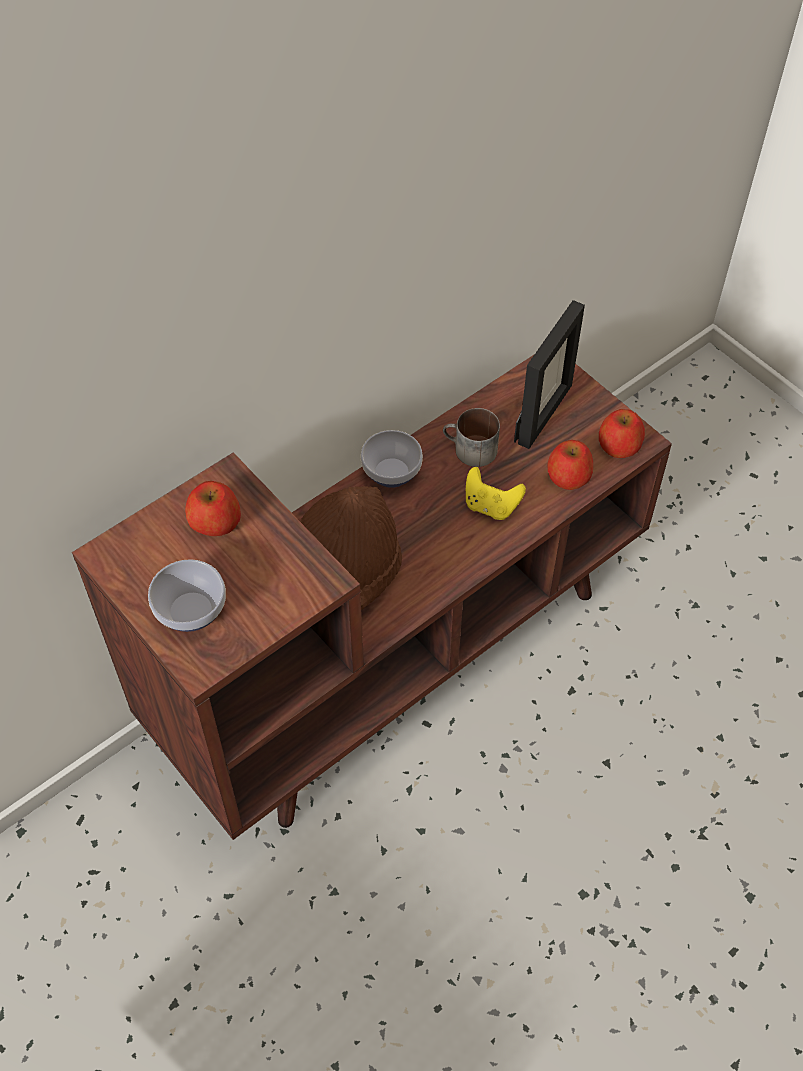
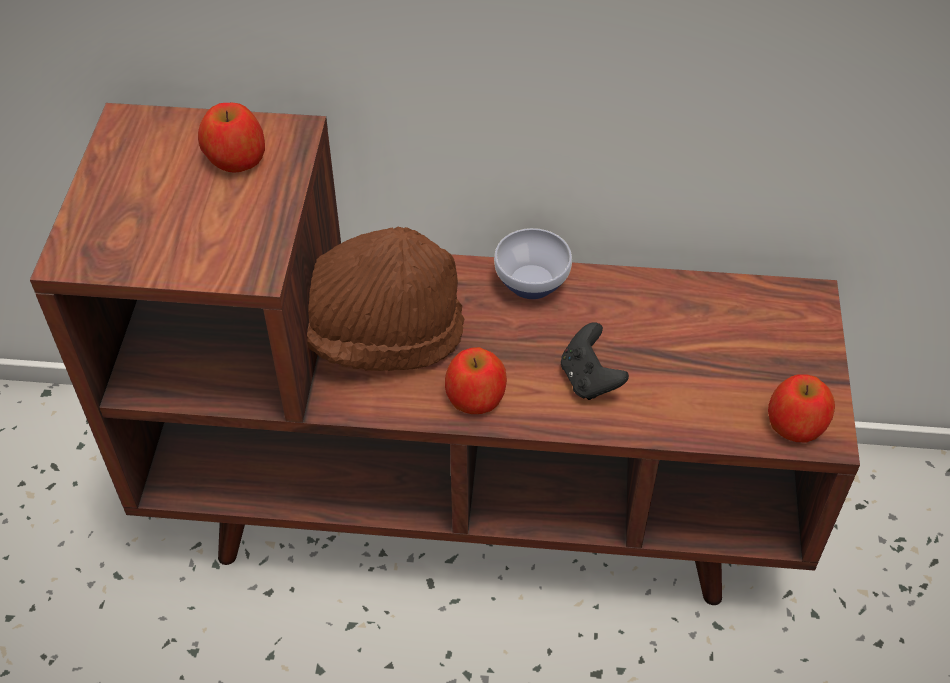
camera: 45 degrees right, 5 degrees down
(190, 610) = (123, 210): bowl -> none
(469, 450) = (630, 316): mug -> none
(491, 506) = (589, 379): yellow game controller -> black game controller
(543, 413) = (747, 336): picture frame -> none
(569, 476) = (704, 411): apple -> apple (475, 396)

